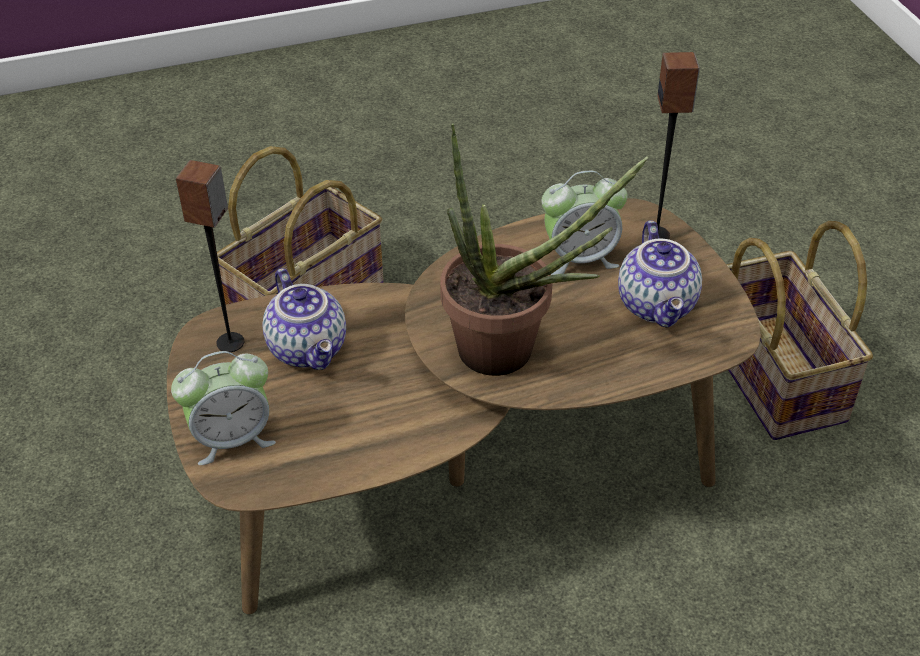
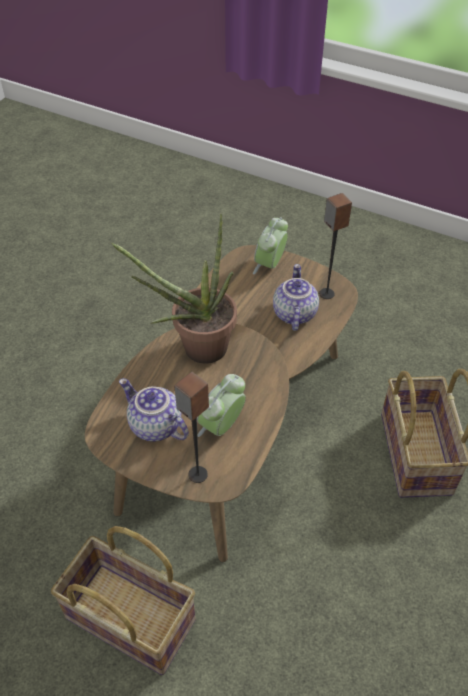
camera: 135 degrees right, 5 degrees up
(309, 349) = (293, 313): teapot -> teapot turned 75 degrees clockwise

